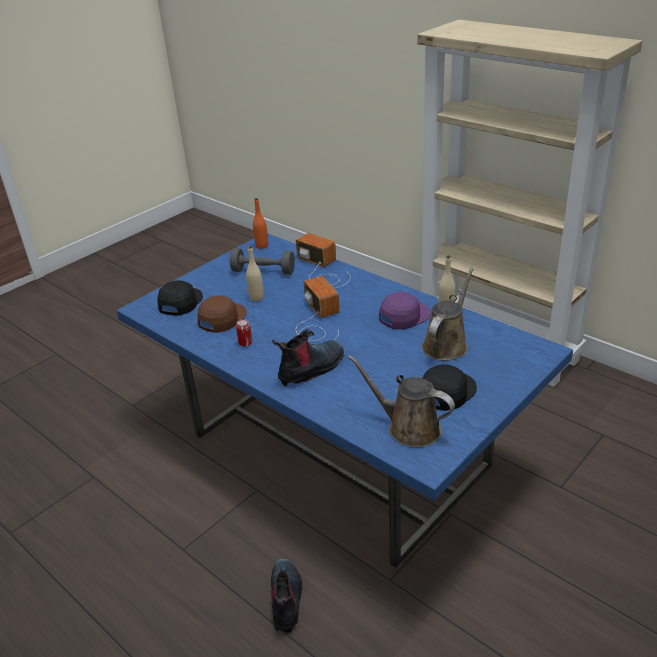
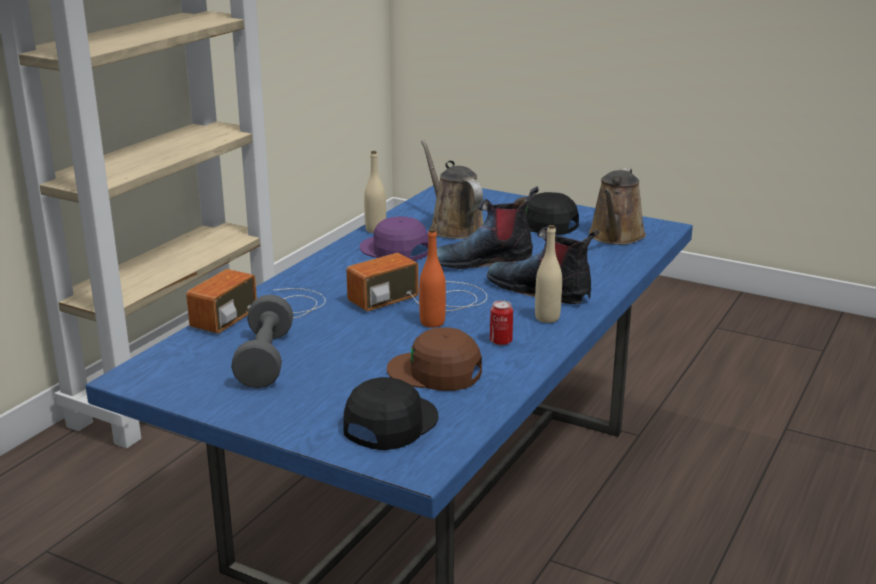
camera: 105 degrees left, 10 degrees down
(180, 302) = (390, 423): black cap -> black cap turned 120 degrees clockwise
(256, 298) = (362, 352): beige bottle -> beige bottle (547, 318)
(262, 246) = (155, 376): orange bottle -> orange bottle (432, 322)
(286, 600) = (712, 500): boot -> boot (483, 260)
(446, 344) = (454, 227): brown watering can -> brown watering can turned 45 degrees clockwise

